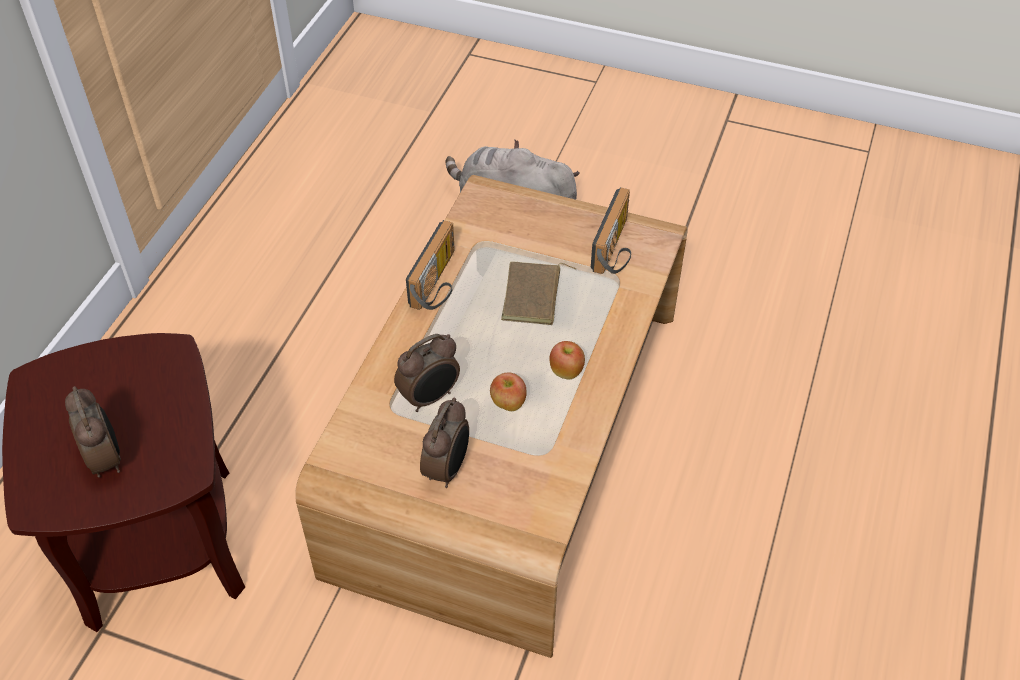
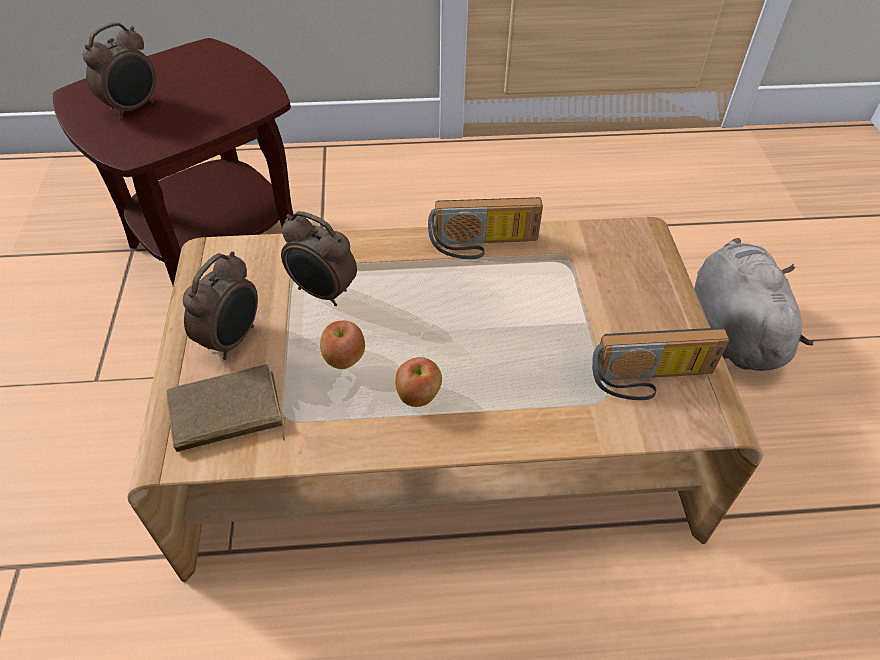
camera: 65 degrees right, 0 degrees up
(448, 468) = (233, 339): alarm clock -> alarm clock turned 60 degrees counterclockwise
(534, 297) = (515, 328): brown book -> brown book (226, 415)

